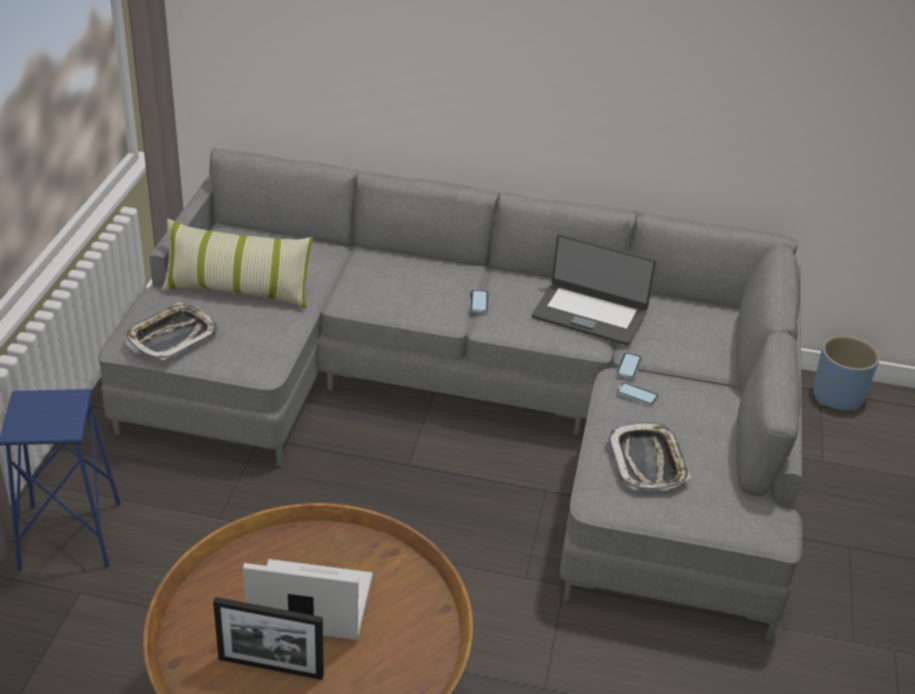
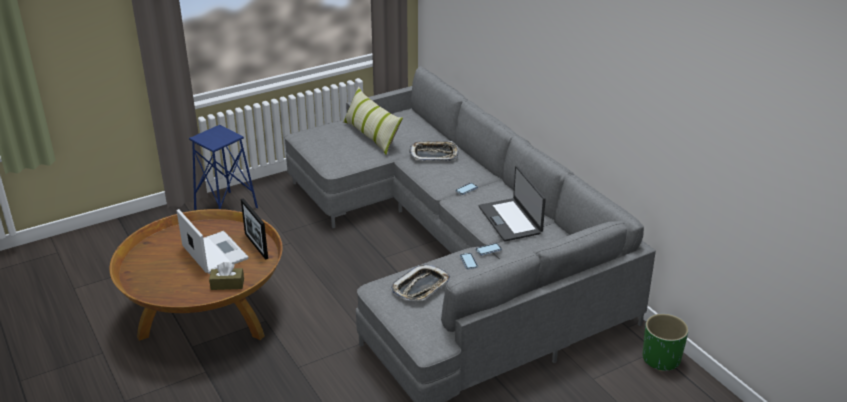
camera: 50 degrees right, 5 degrees down
(172, 337) = (317, 140): tray -> tray (434, 154)
(271, 667) = (169, 263): picture frame -> picture frame (256, 246)
(411, 634) = (227, 284): none -> brown tissue box
(837, 396) = (661, 359): blue planter -> green planter

